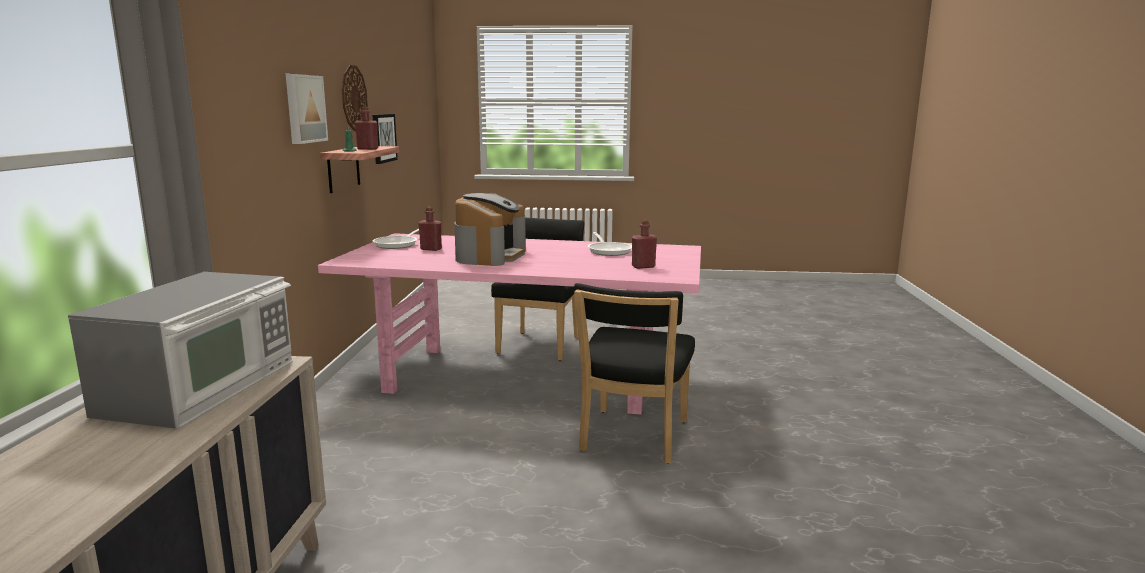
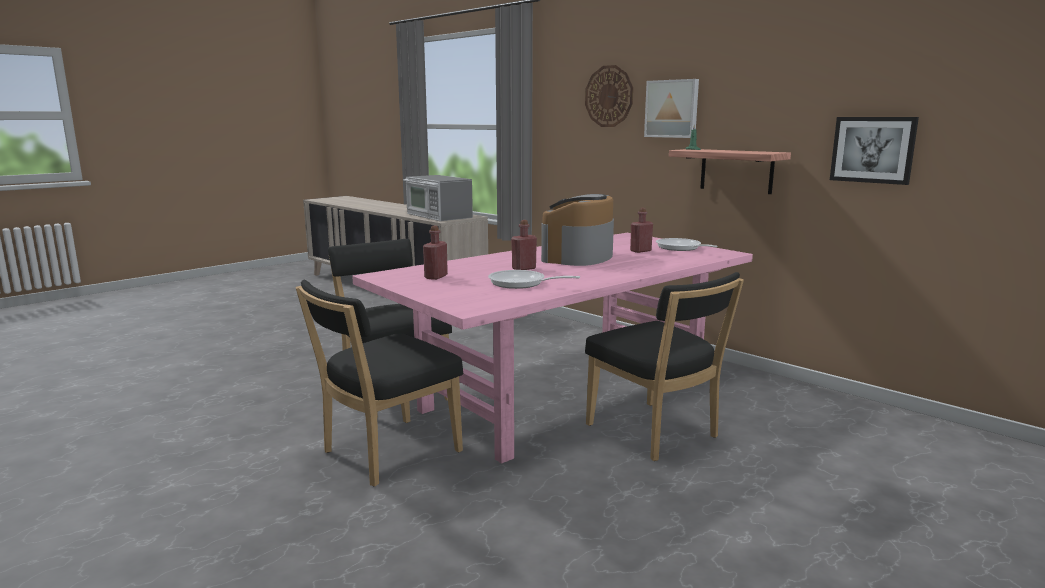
camera: 130 degrees right, 0 degrees up
(353, 98) = (783, 97): wall clock -> wall clock (609, 96)
(367, 149) = (722, 151): red bottle -> red bottle (524, 268)
(490, 256) = (578, 257): coffee machine -> coffee machine turned 60 degrees clockwise
(709, 396) = (386, 454): none -> black chair

